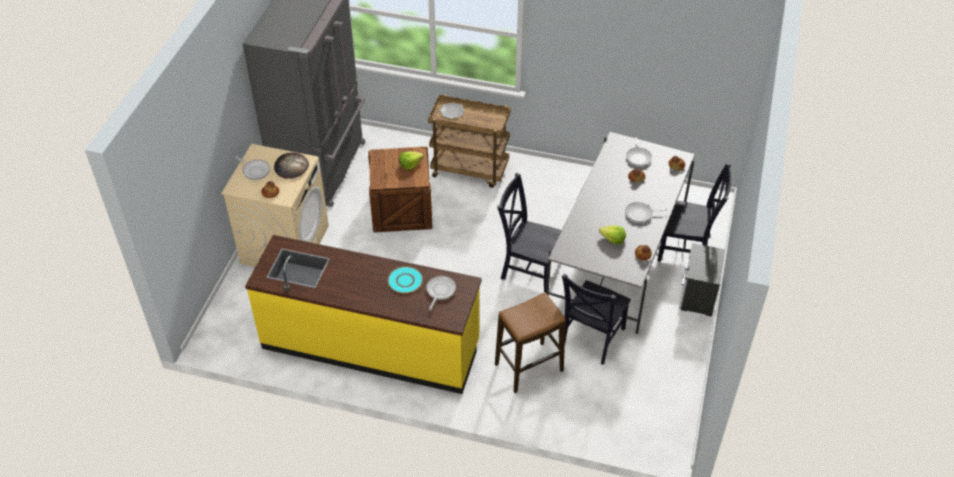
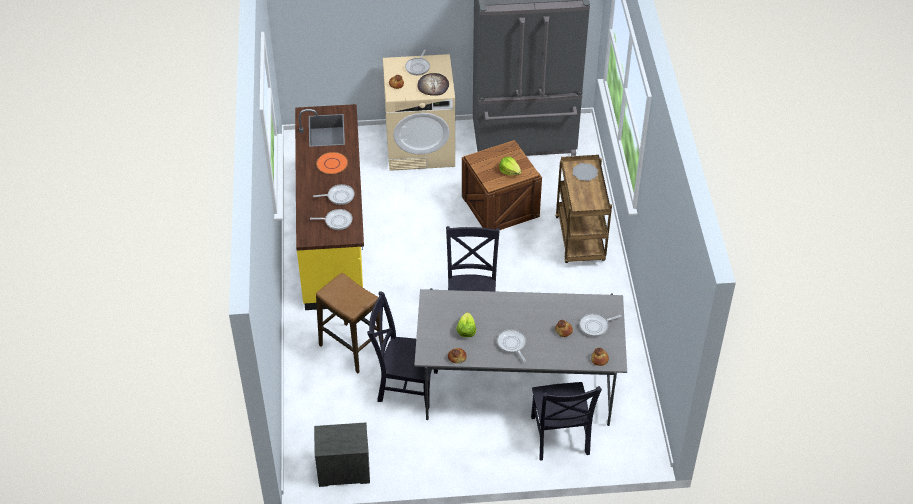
camera: 70 degrees right, 0 degrees up
(353, 275) = (332, 164): none -> orange plate
(405, 281) = (339, 196): turquoise plate -> frying pan
(697, 296) = (497, 460): nightstand -> nightstand (343, 470)

